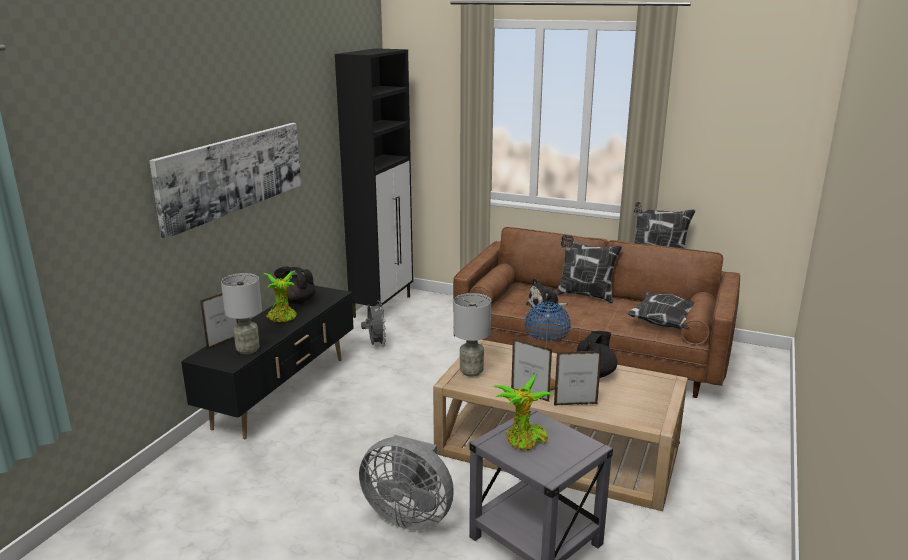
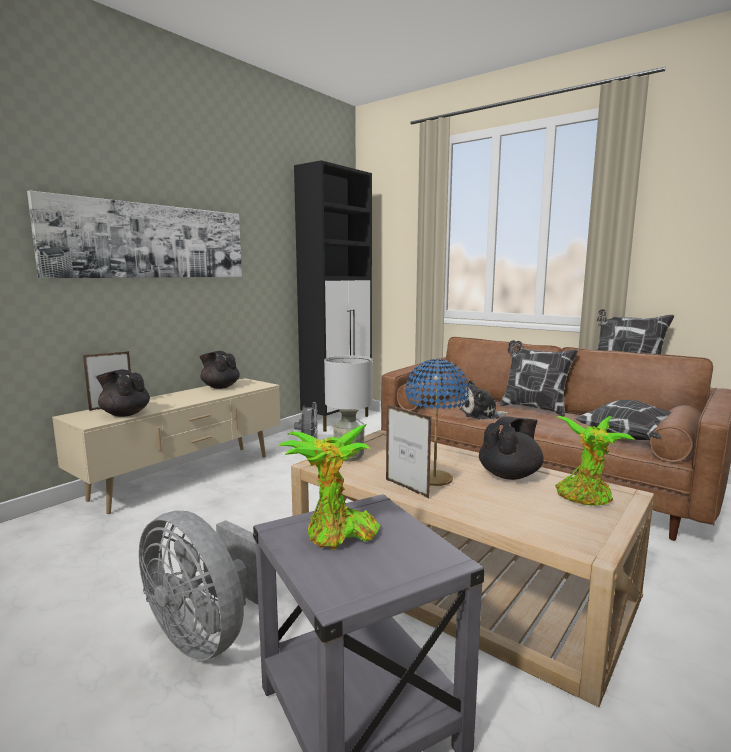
camera: 15 degrees right, 10 degrees down
(247, 350) = (125, 414): grey table lamp -> black teapot
(283, 318) = (191, 396): potted plant -> potted plant (585, 498)
(283, 392) = (186, 477): black tv stand -> beige tv stand
(575, 404) = (465, 505): picture frame -> none

